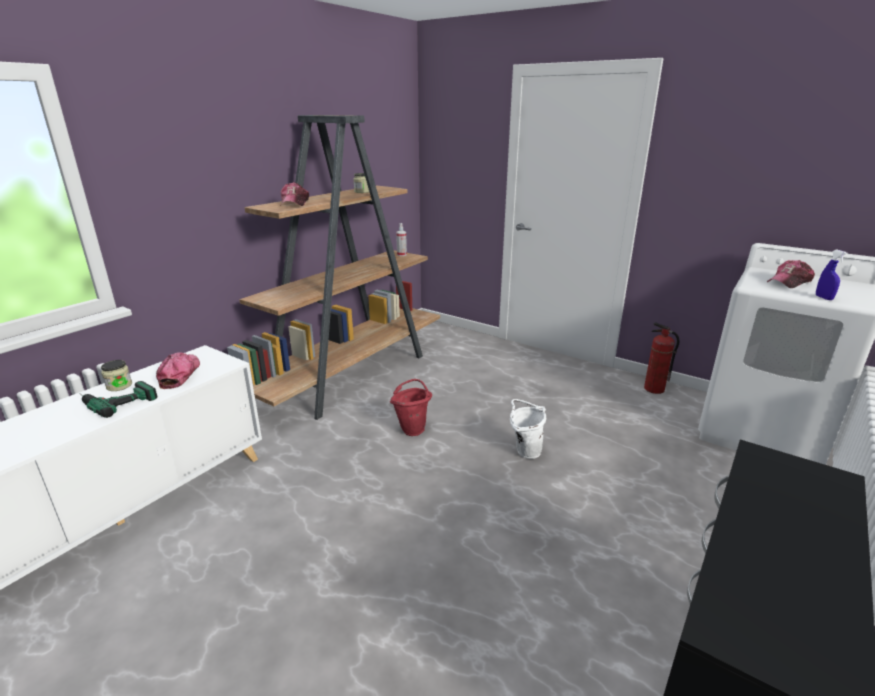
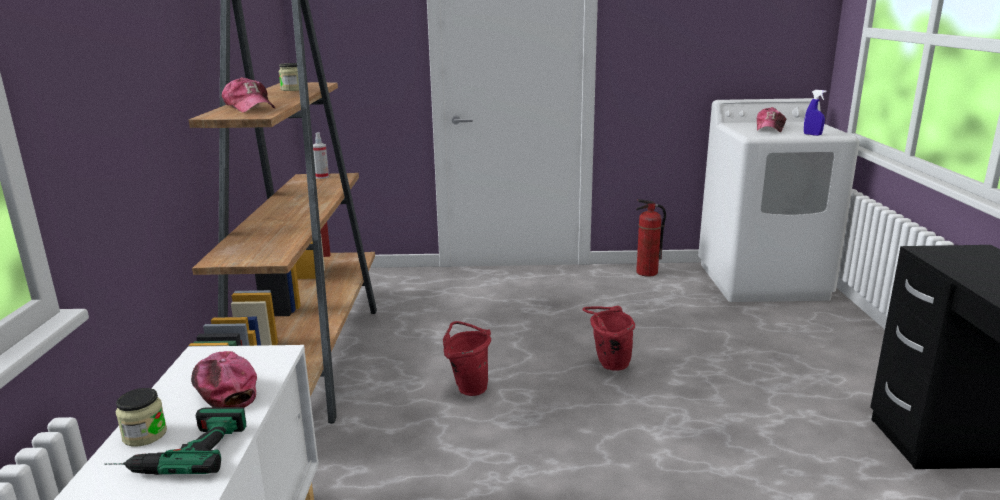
camera: 35 degrees left, 5 degrees down
(524, 451) = (608, 364): white bucket -> red bucket

